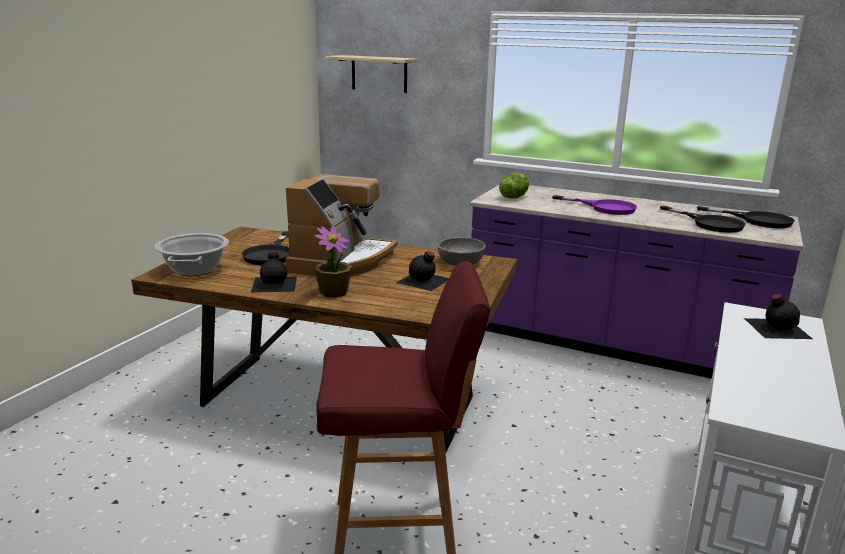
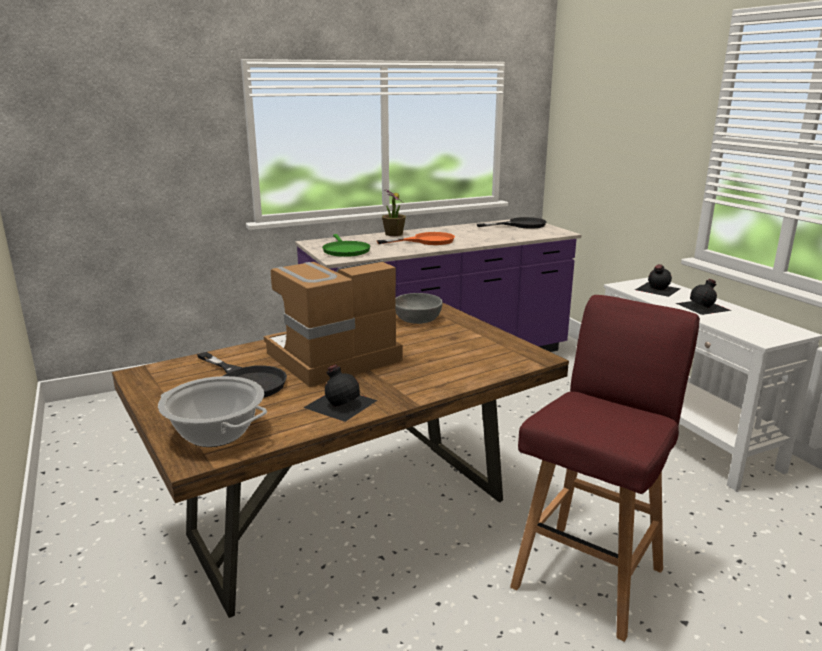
camera: 50 degrees left, 0 degrees up
(334, 292) = (409, 384): potted plant -> potted plant (394, 234)
(341, 261) = (332, 358): coffee machine -> coffee machine turned 90 degrees counterclockwise
(379, 74) = (98, 140): shelf -> none
(424, 281) = (438, 344): black bottle -> black bottle (704, 307)
(513, 197) = (345, 251): lettuce -> green frying pan
(605, 208) = (426, 241): purple frying pan -> orange frying pan
(710, 223) = (508, 234): black frying pan -> none

